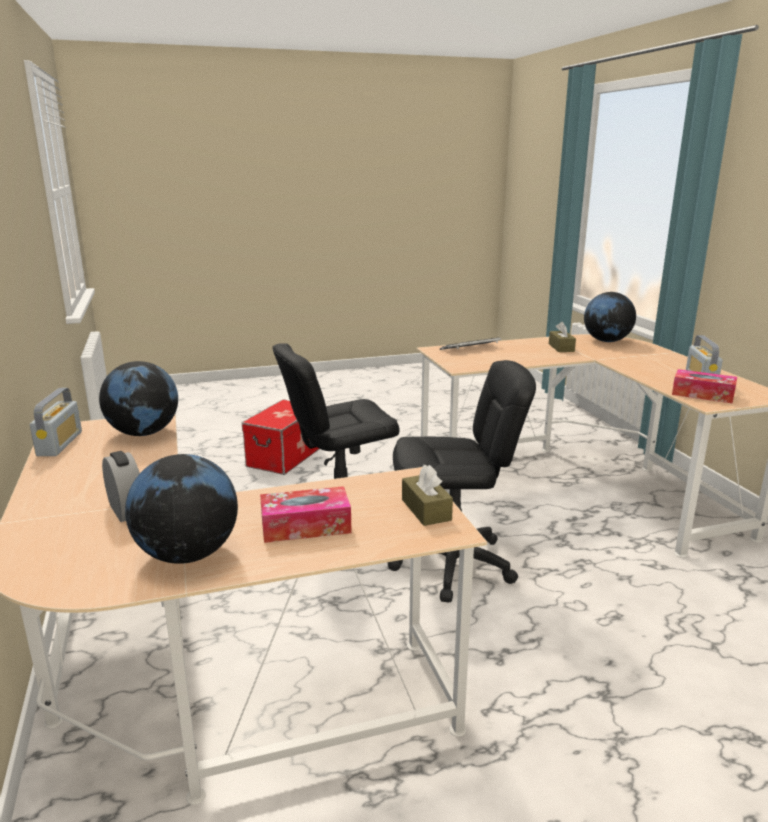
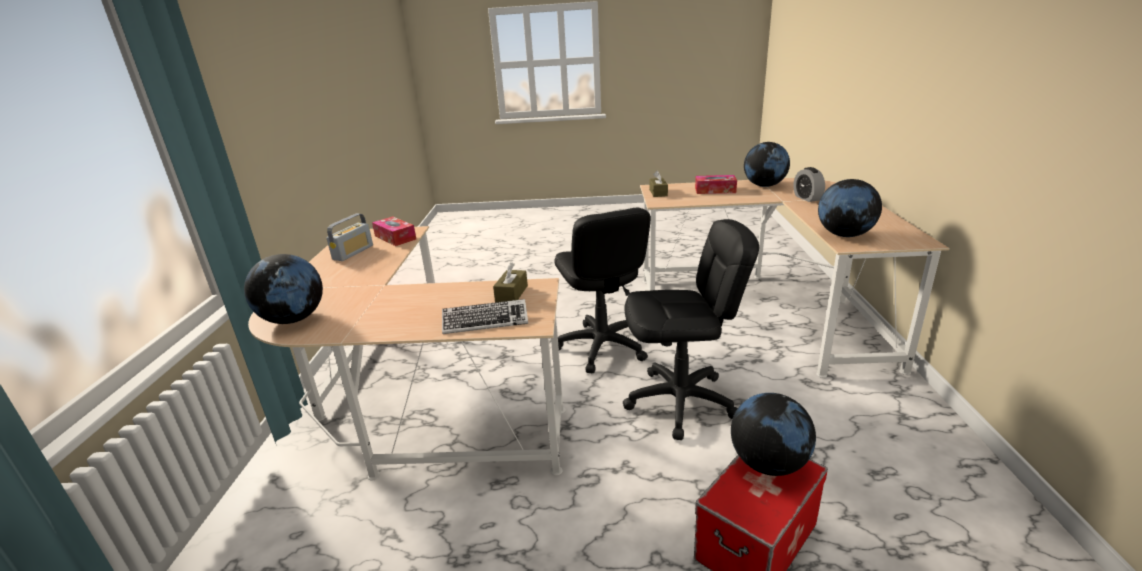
camera: 160 degrees left, 5 degrees up
(60, 443) = (903, 231): radio -> none
(277, 419) = (768, 464): none -> globe
(453, 564) = (602, 347): black office chair -> black office chair turned 120 degrees counterclockwise
(561, 348) = (375, 310): brown tissue box -> brown tissue box (511, 294)

